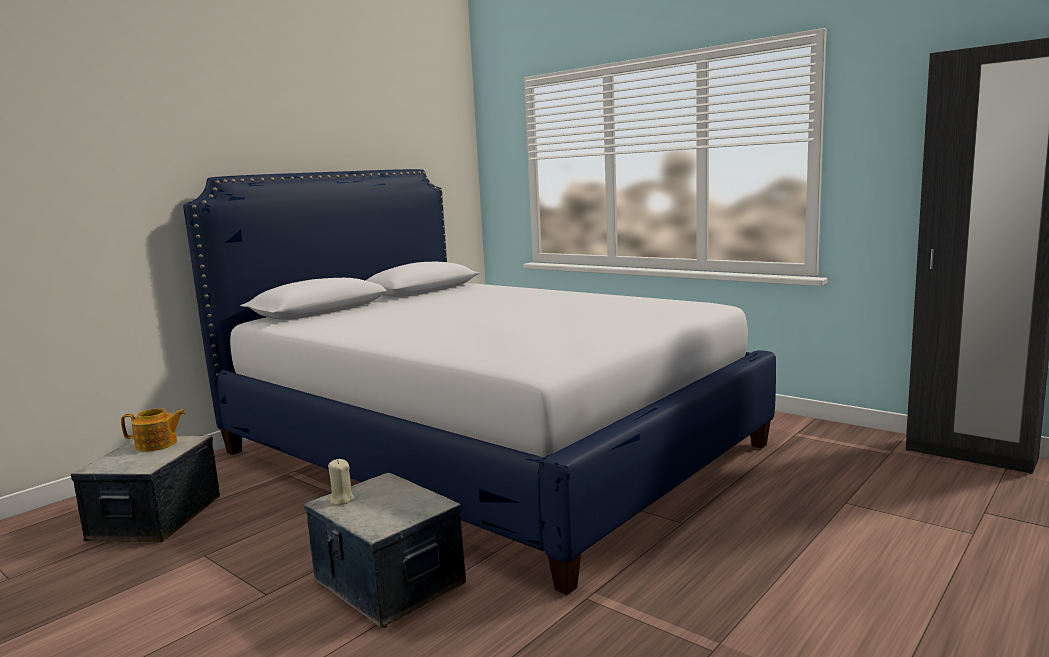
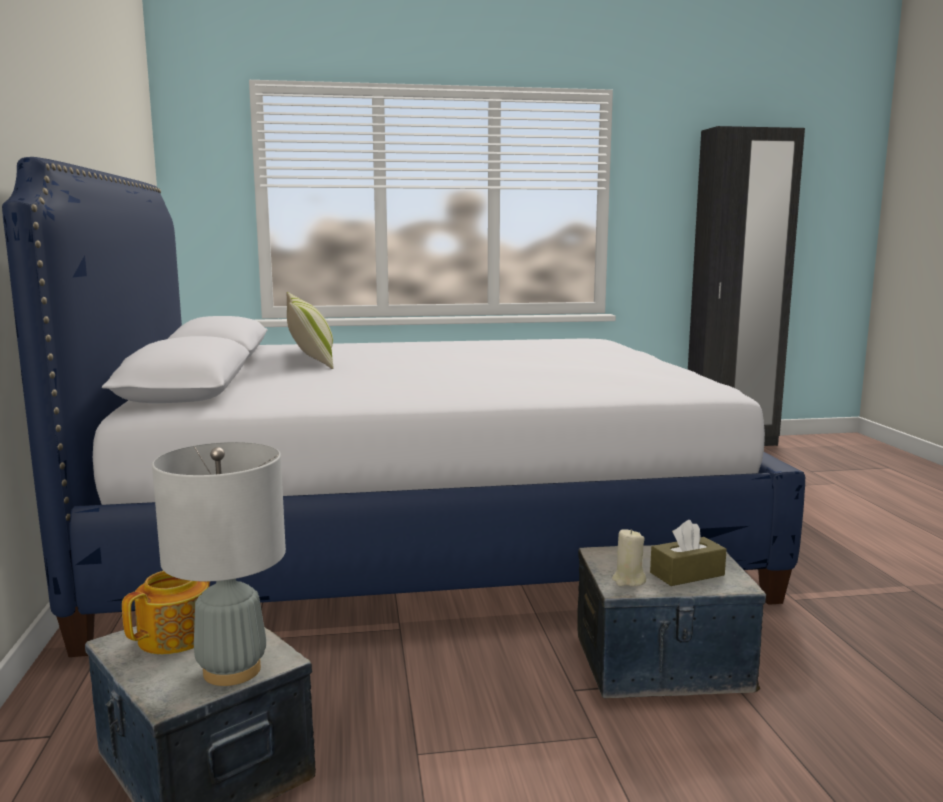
camera: 50 degrees left, 0 degrees up
(128, 465) = (232, 670): none -> grey table lamp
(376, 511) = (687, 574): none -> brown tissue box
(449, 298) = (311, 358): none -> pillow

